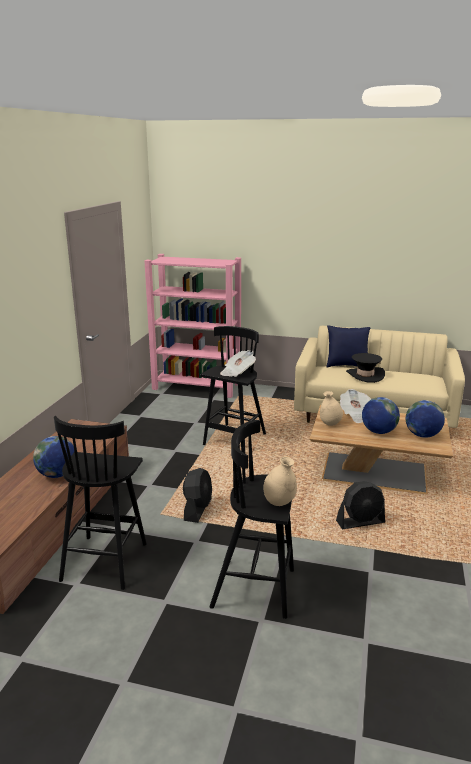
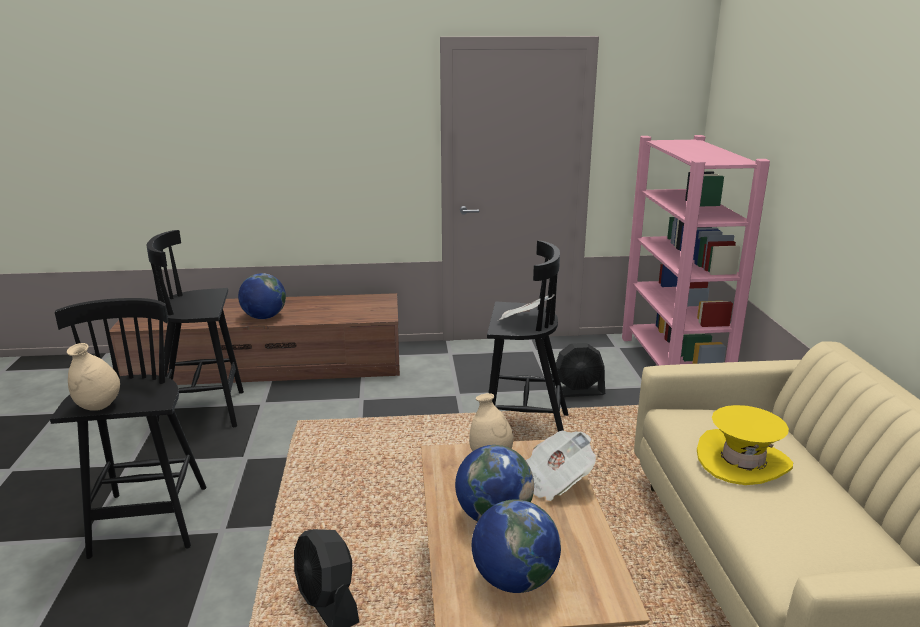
camera: 70 degrees right, 0 degrees up
(197, 509) = (317, 443): black fan -> black fan (576, 392)
(346, 365) = (788, 437): blue pillow -> none
(365, 375) = (743, 461): black hat -> yellow hat

